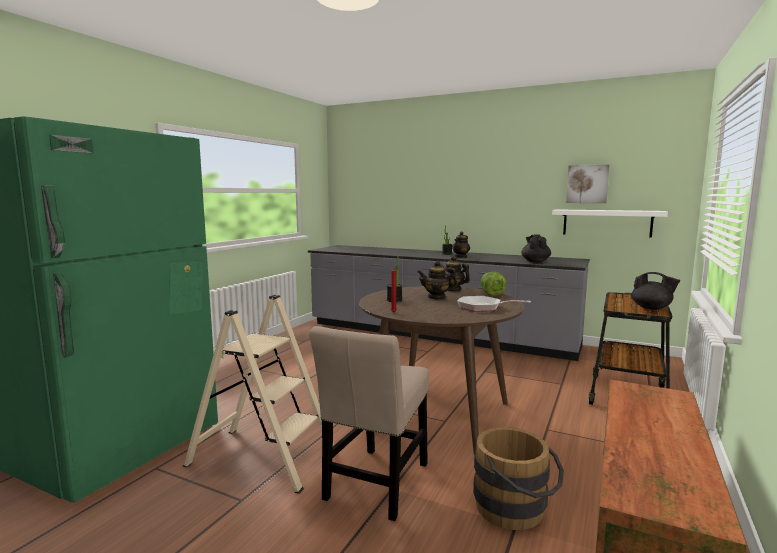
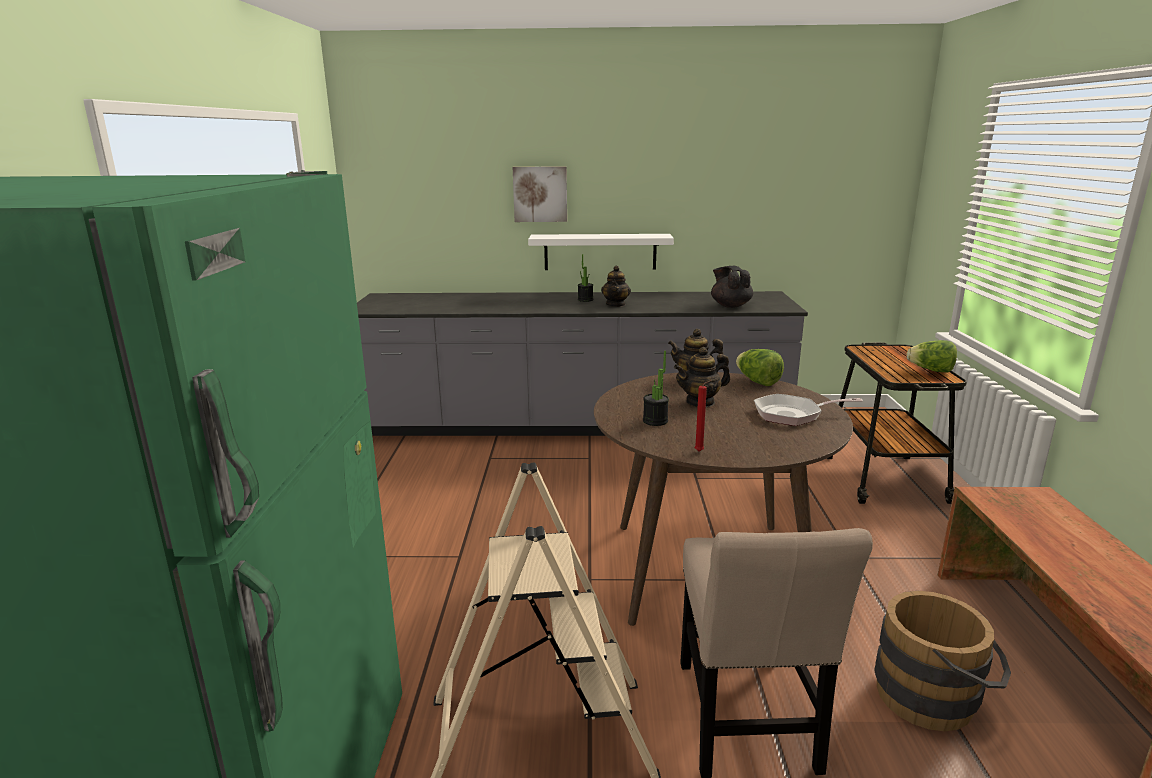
camera: 25 degrees left, 10 degrees up
(587, 184) = (779, 184): picture -> picture (540, 194)
(606, 223) = (803, 239): white shelf -> white shelf (600, 252)
(651, 308) = (931, 370): black teapot -> lettuce

